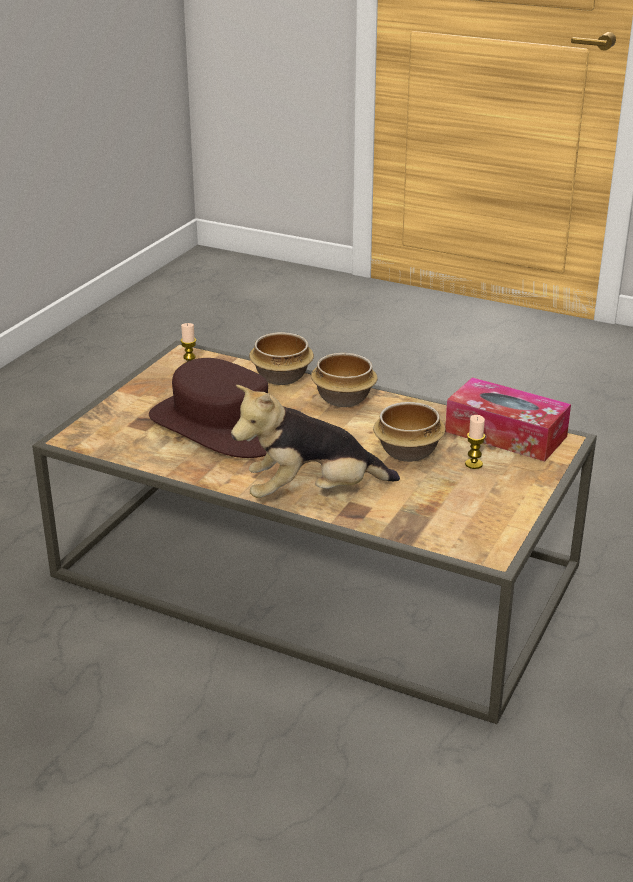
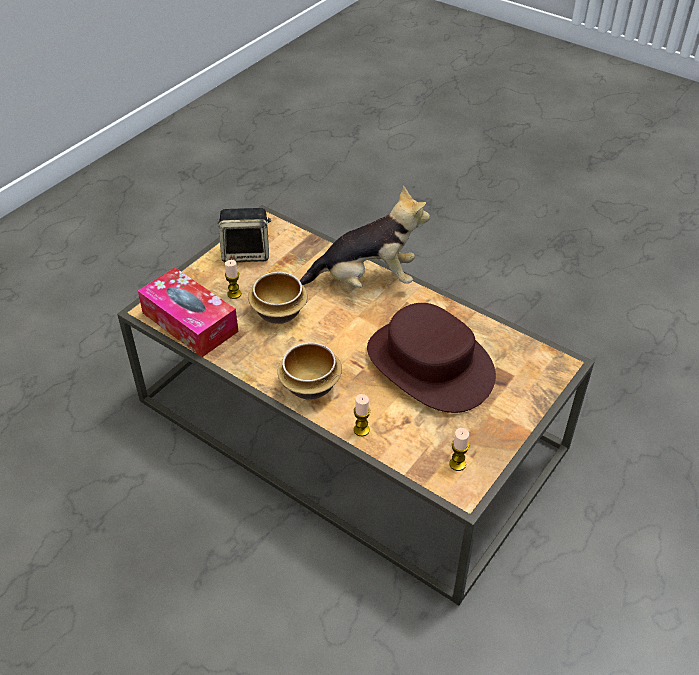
camera: 170 degrees left, 15 degrees up
(282, 376) = (361, 430): bowl -> candle
(488, 509) = (247, 253): none -> speaker

